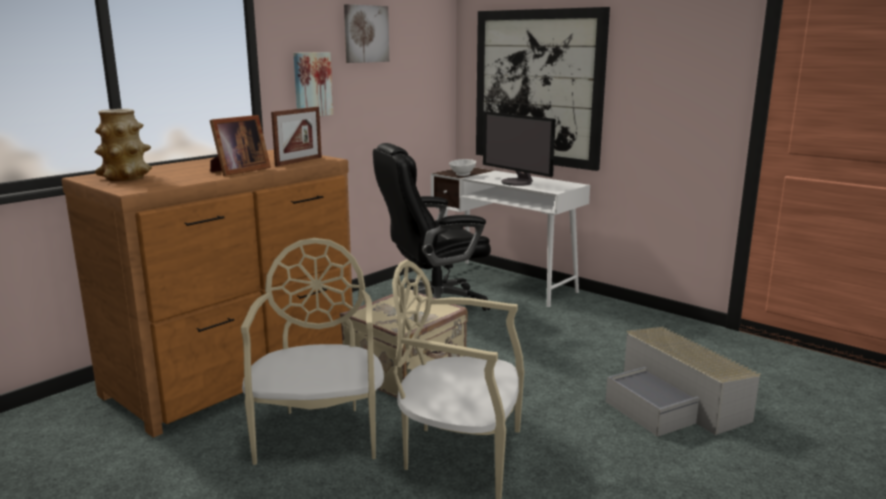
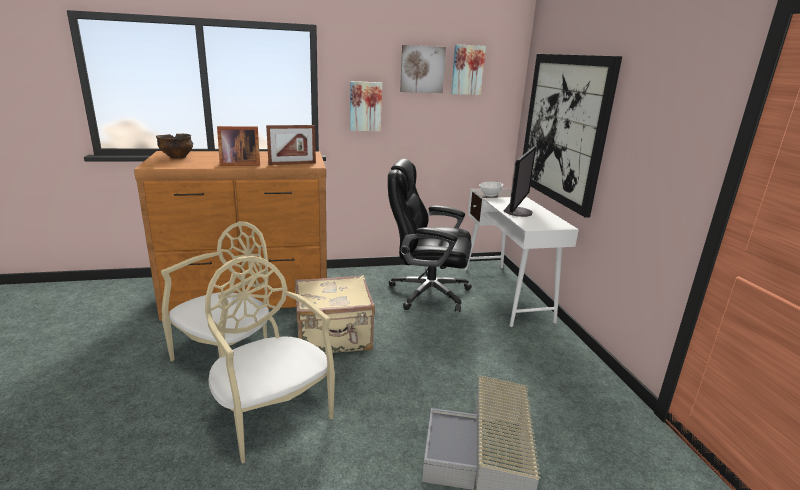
camera: 35 degrees right, 5 degrees up
(126, 178) = (177, 157): vase -> bowl
(407, 33) = (467, 70): none -> picture
(517, 182) = (517, 212): monitor -> monitor turned 150 degrees counterclockwise

